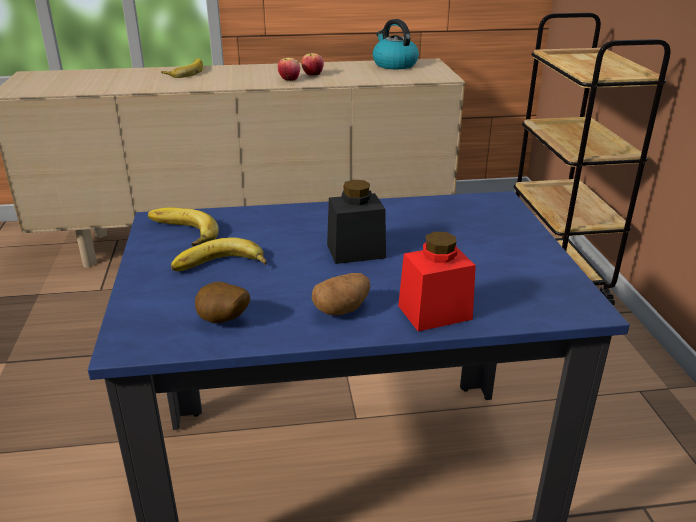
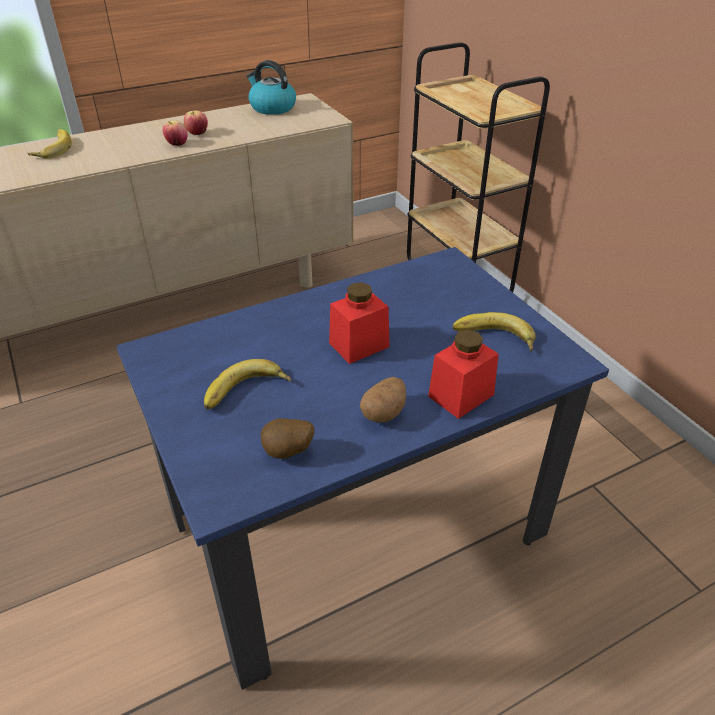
camera: 20 degrees left, 10 degrees up
(180, 233) = (180, 362): banana -> banana (493, 339)
(356, 251) = (359, 345): black jar -> red jar

